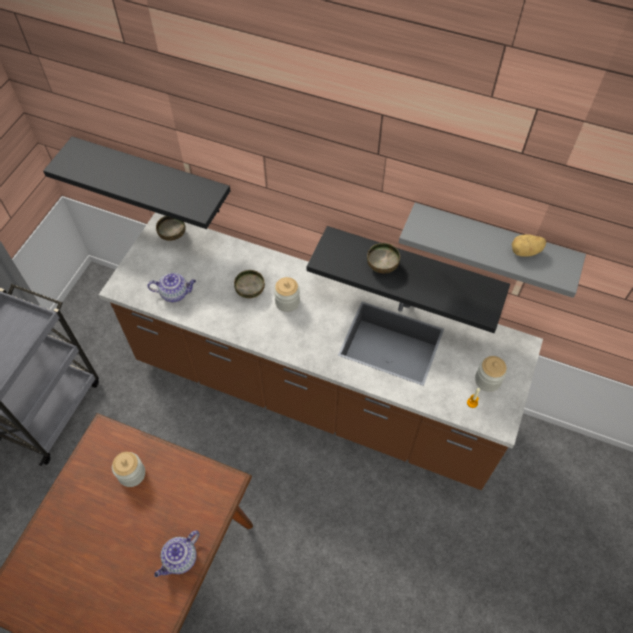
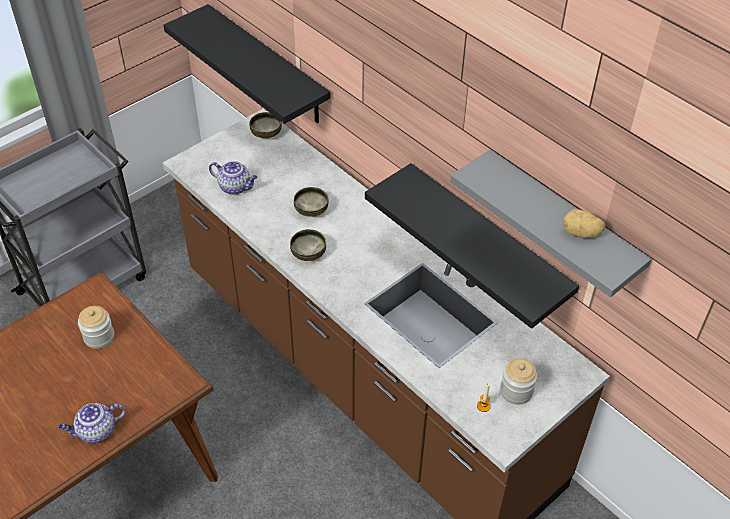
camera: 25 degrees right, 10 degrees down
(287, 301) = (343, 234): jar -> none
(383, 265) = (446, 218): bowl -> bowl (309, 254)

